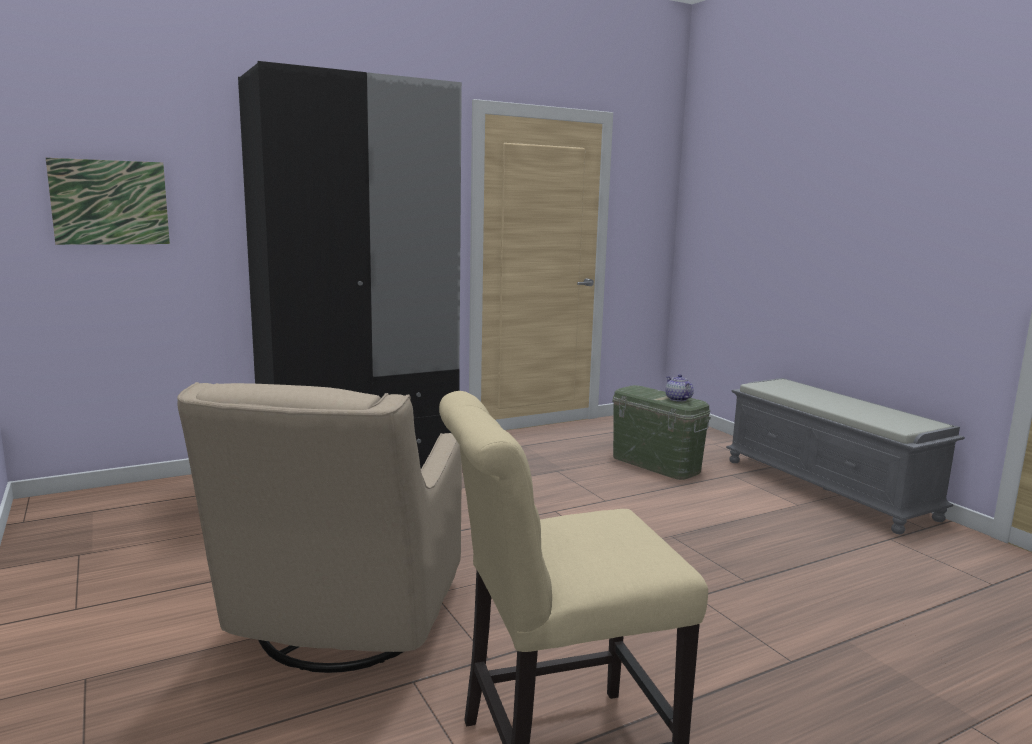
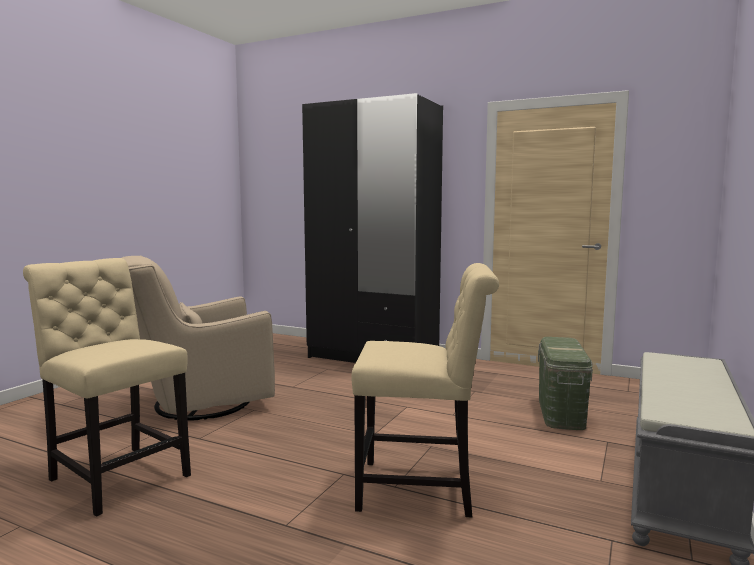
camera: 55 degrees right, 5 degrees down
(110, 202) = (285, 187): picture -> none
(677, 399) = (568, 351): teapot -> none
(762, 571) = (423, 489): none -> beige chair

